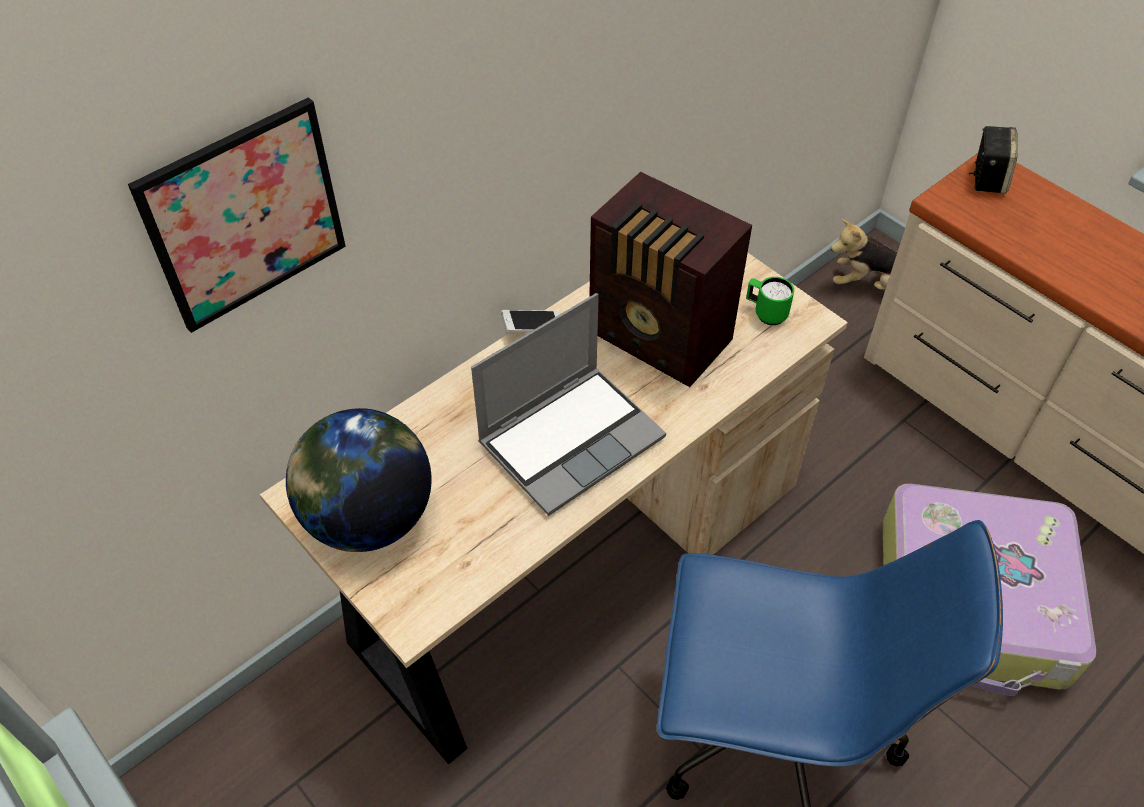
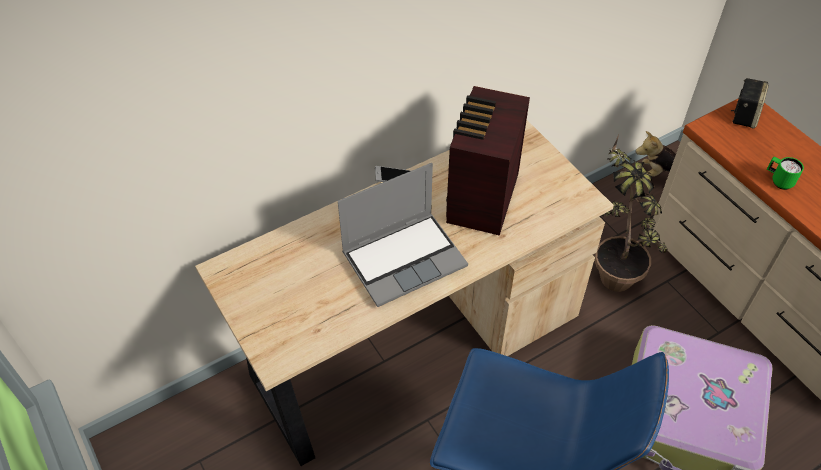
camera: 10 degrees right, 0 degrees up
(245, 216) = (197, 86): picture -> none
(368, 518) = (261, 291): globe -> none
(661, 340) = (480, 200): radio -> radio turned 60 degrees clockwise
(765, 313) = (557, 191): green mug -> green mug (778, 181)
(827, 414) = (612, 268): none -> potted plant

